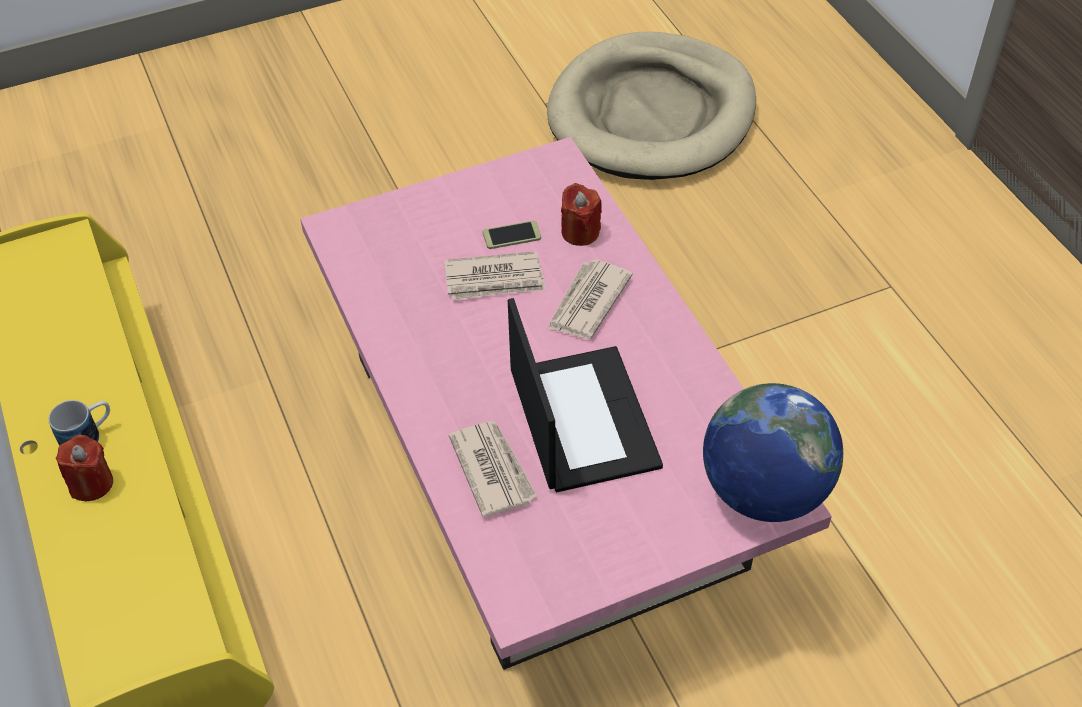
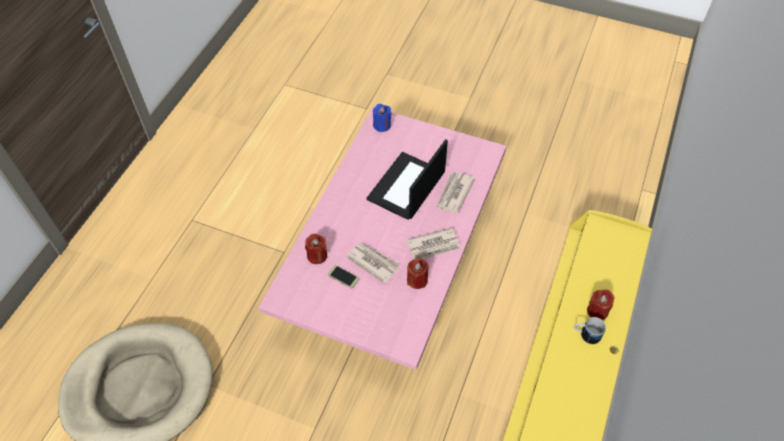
camera: 135 degrees left, 5 degrees up
(406, 304) = (417, 280): none -> red candle
(587, 302) = (352, 224): newspaper -> newspaper (434, 246)
(764, 491) = (382, 125): globe -> blue candle

